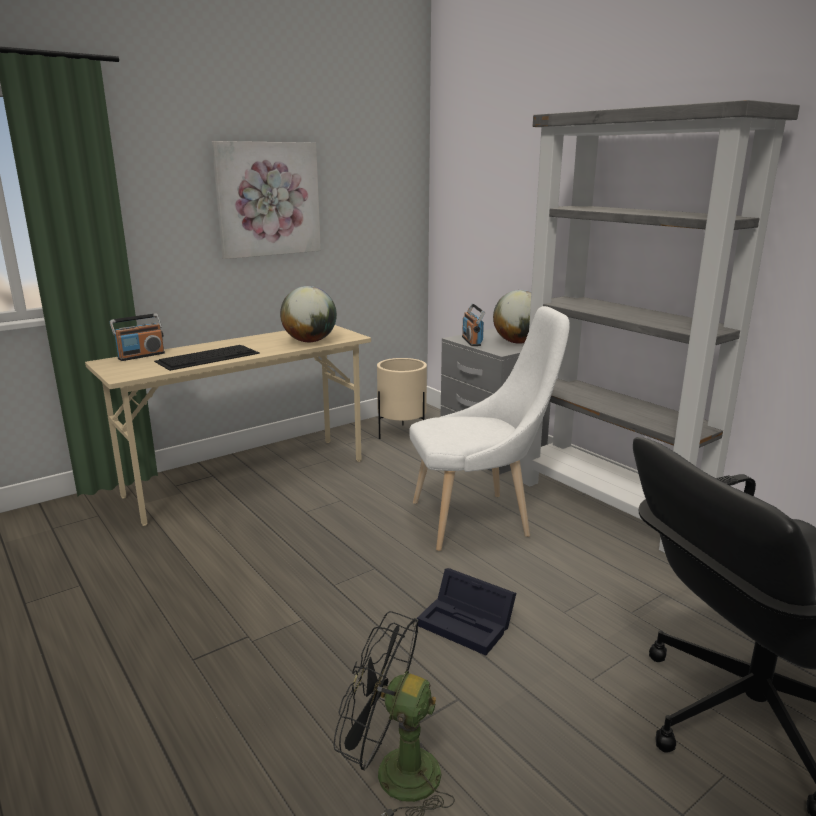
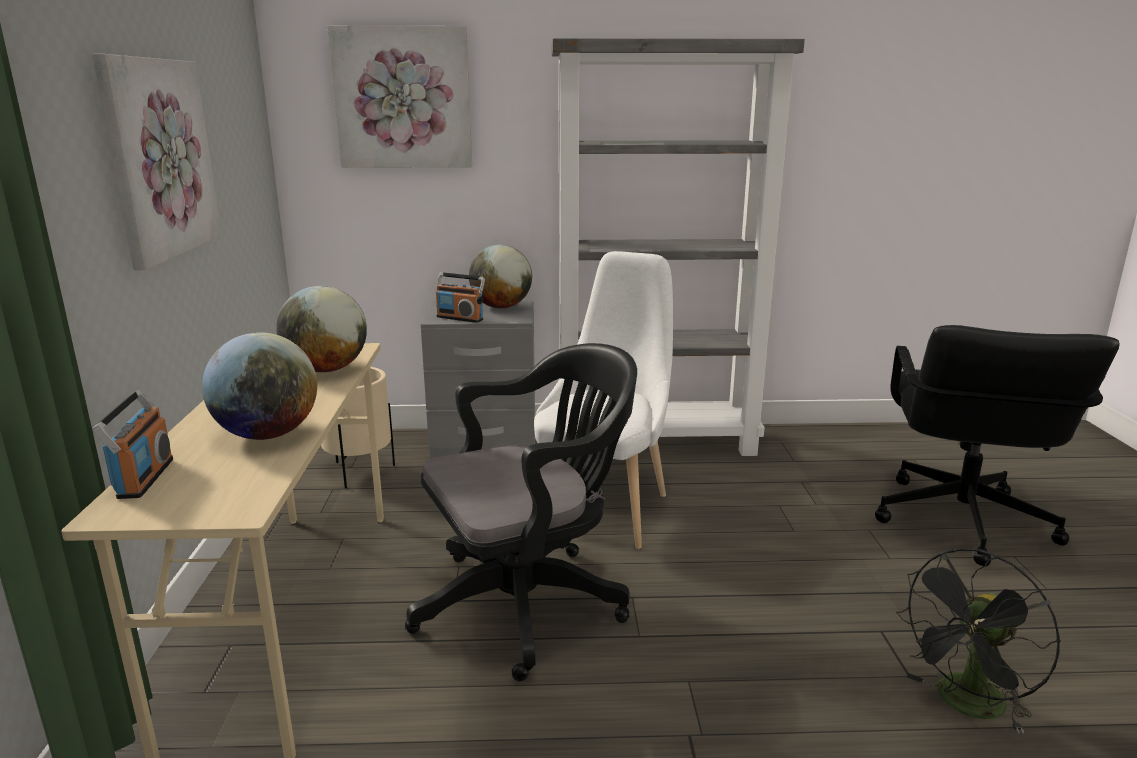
camera: 55 degrees left, 0 degrees up
(208, 357) = (267, 434): keyboard -> globe
(328, 535) = (529, 602): none -> black office chair
(468, 624) = (776, 582): black storage box -> none
(494, 166) = (403, 98): none -> picture

